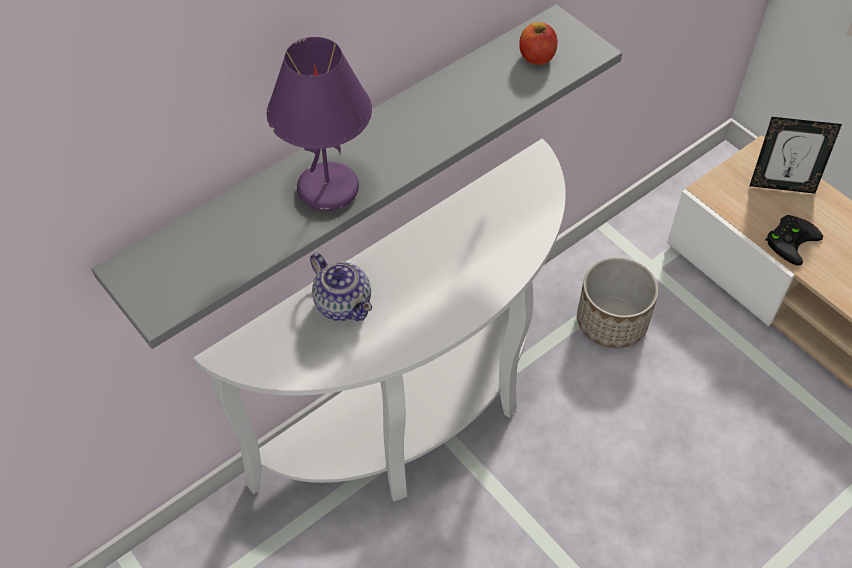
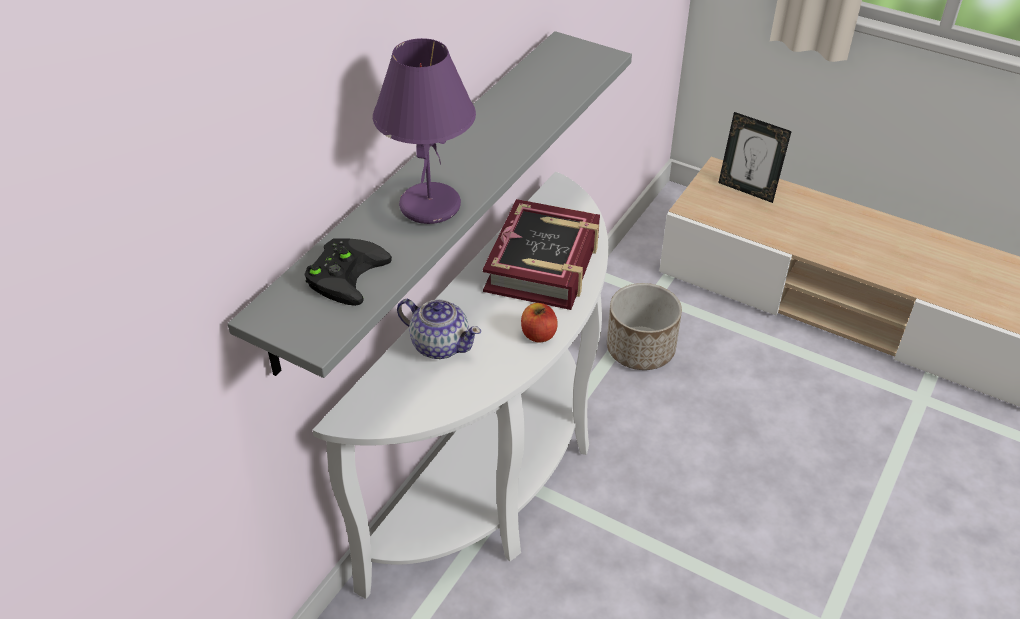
camera: 20 degrees left, 10 degrees down
(480, 243) = (543, 264): none -> book
(536, 57) = (561, 70): apple -> apple (538, 334)
(781, 185) = (747, 190): picture frame -> picture frame turned 45 degrees clockwise
(790, 239) = (775, 229): black game controller -> black game controller (345, 272)

